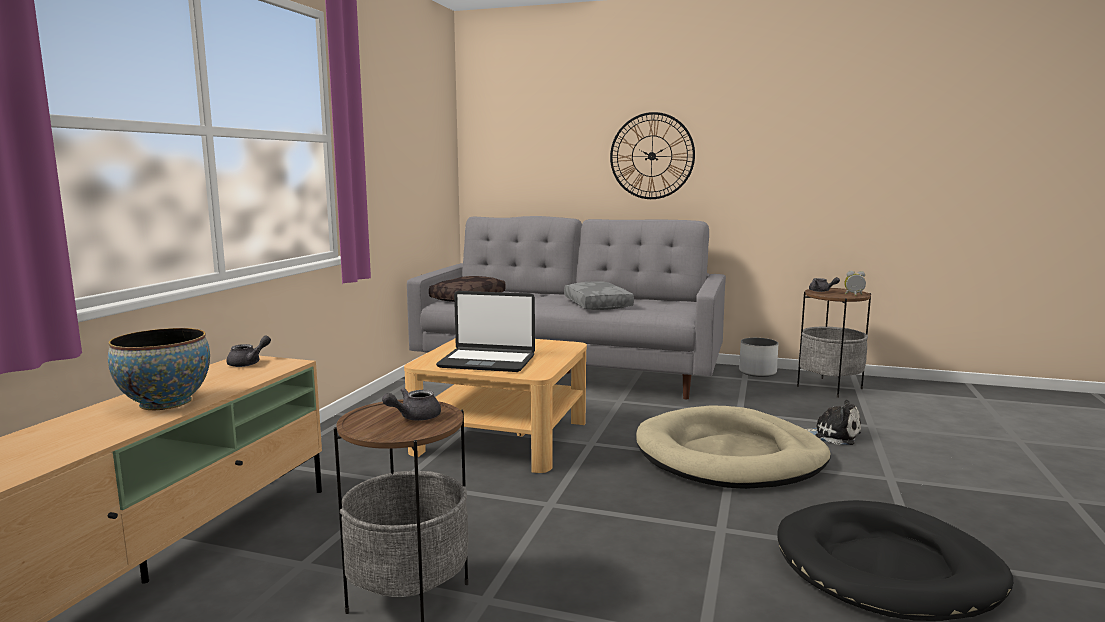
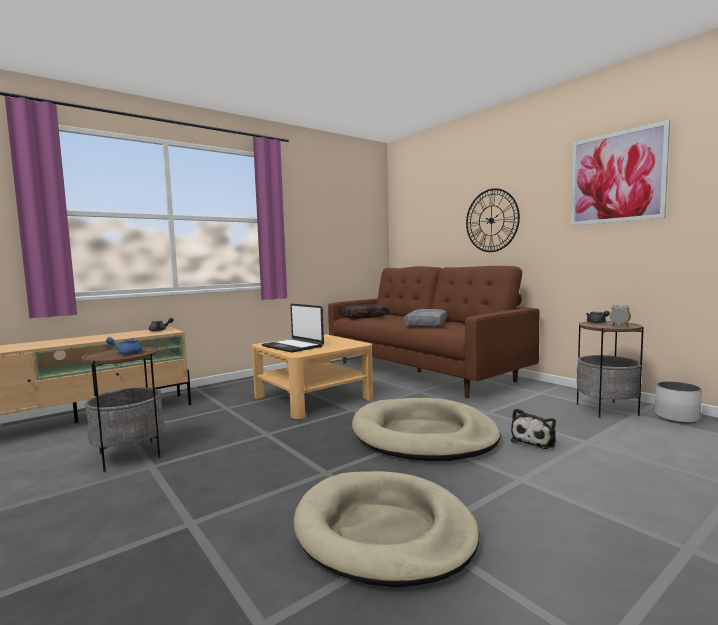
camera: 35 degrees right, 5 degrees down
(165, 403) = (90, 339): bowl -> none
(414, 417) = (127, 353): grey teapot -> blue teapot
(570, 371) = (422, 371): grey sofa -> brown sofa
(757, 372) = (561, 390): white planter -> white planter (677, 417)
(822, 121) = (616, 177): none -> picture
(833, 435) = (534, 440): plush toy -> plush toy turned 60 degrees clockwise
(887, 567) = (384, 531): black dog bed -> beige dog bed

